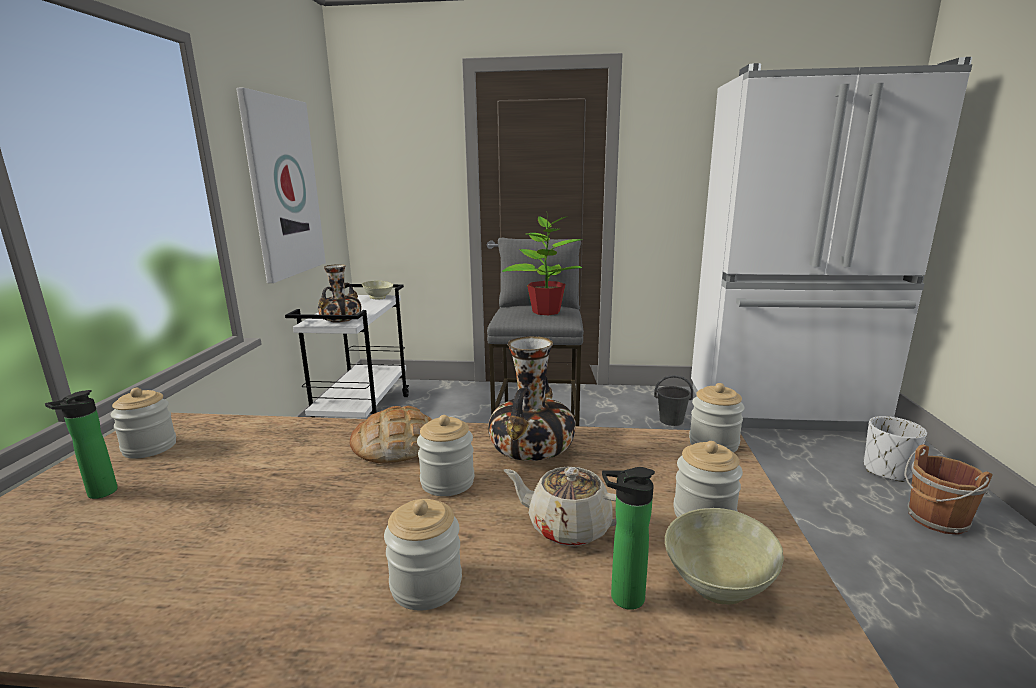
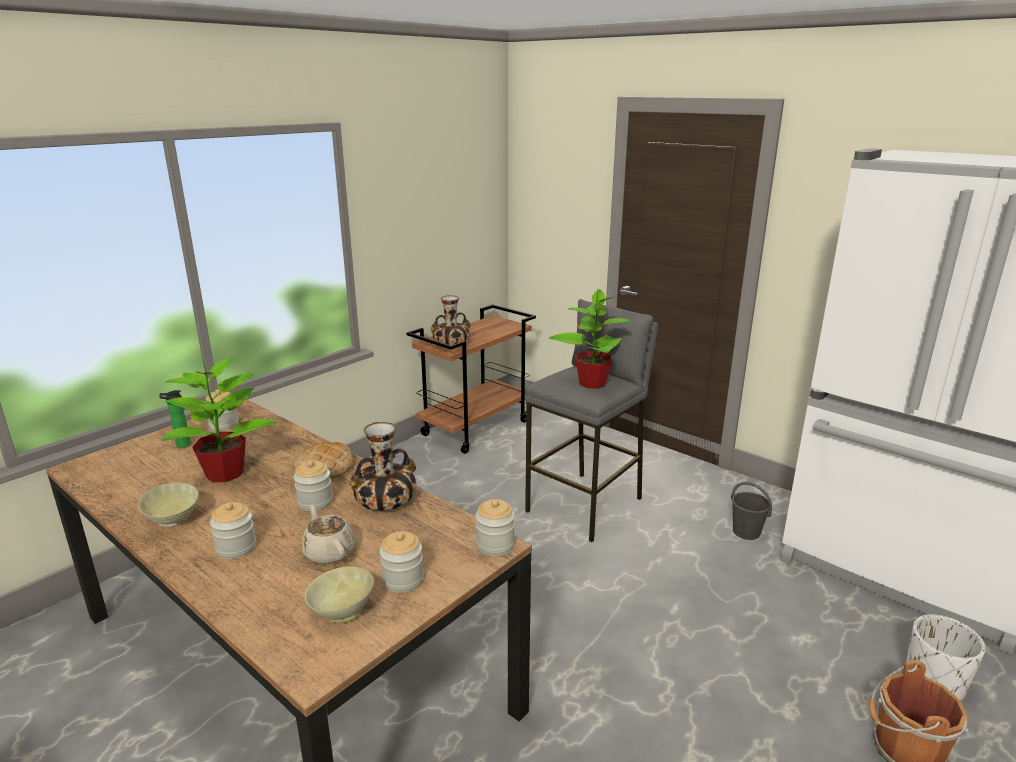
camera: 35 degrees right, 5 degrees up
(245, 499) = (226, 473): none -> potted plant
(282, 188) = (424, 224): picture -> none
(363, 414) = (475, 428): white cart -> brown cart
(378, 298) = (509, 325): beige bowl -> beige bowl (172, 521)
(622, 598) = (296, 594): bottle -> none

